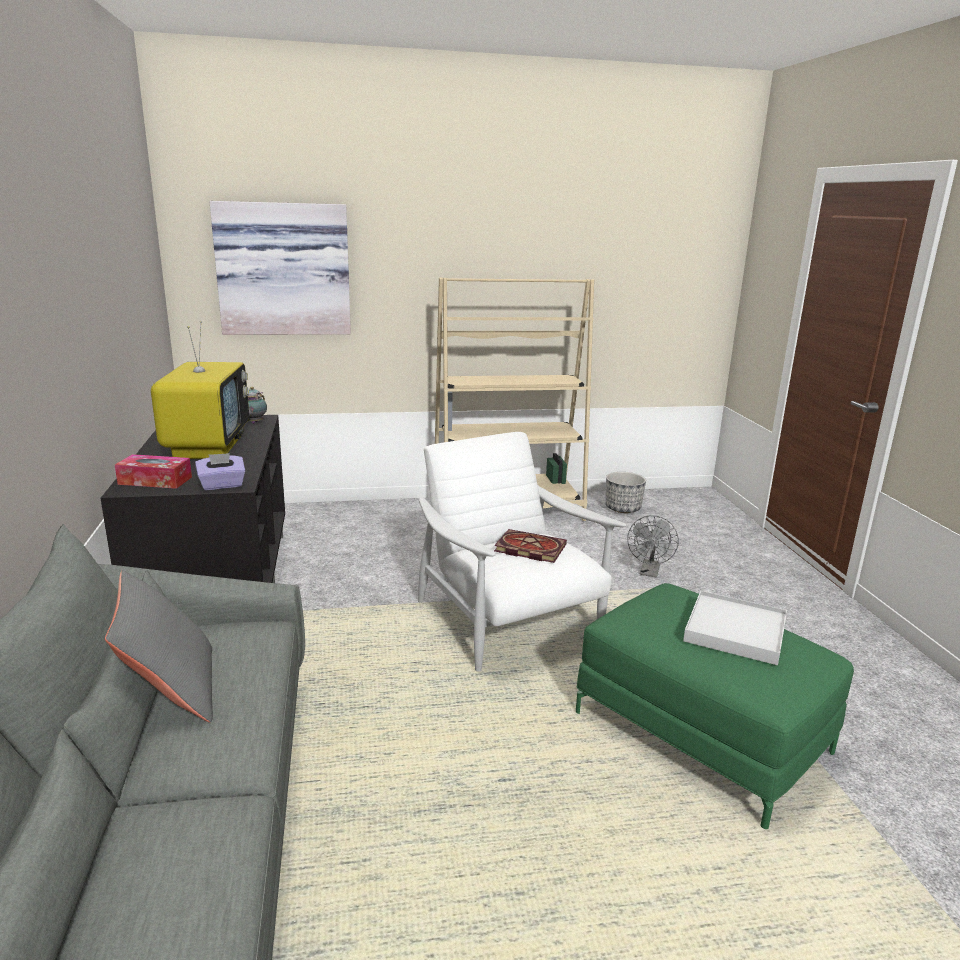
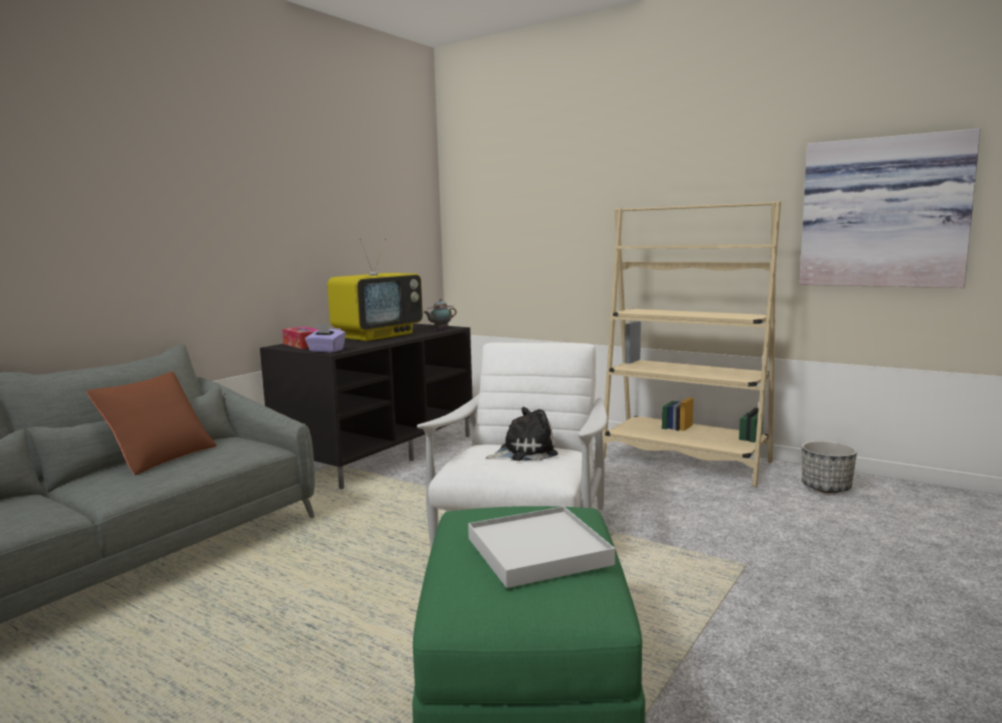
camera: 45 degrees right, 10 degrees down
(171, 689) = (159, 457): grey pillow -> brown pillow
(284, 269) = (515, 212): picture -> picture (883, 212)
(528, 549) = (524, 452): book -> plush toy
(649, 572) = (745, 546): grey fan -> none

